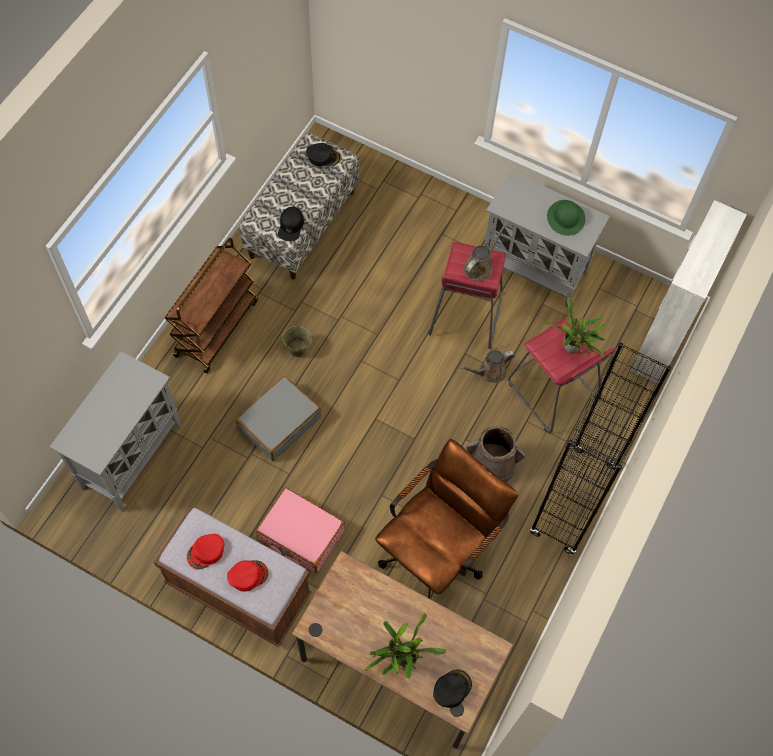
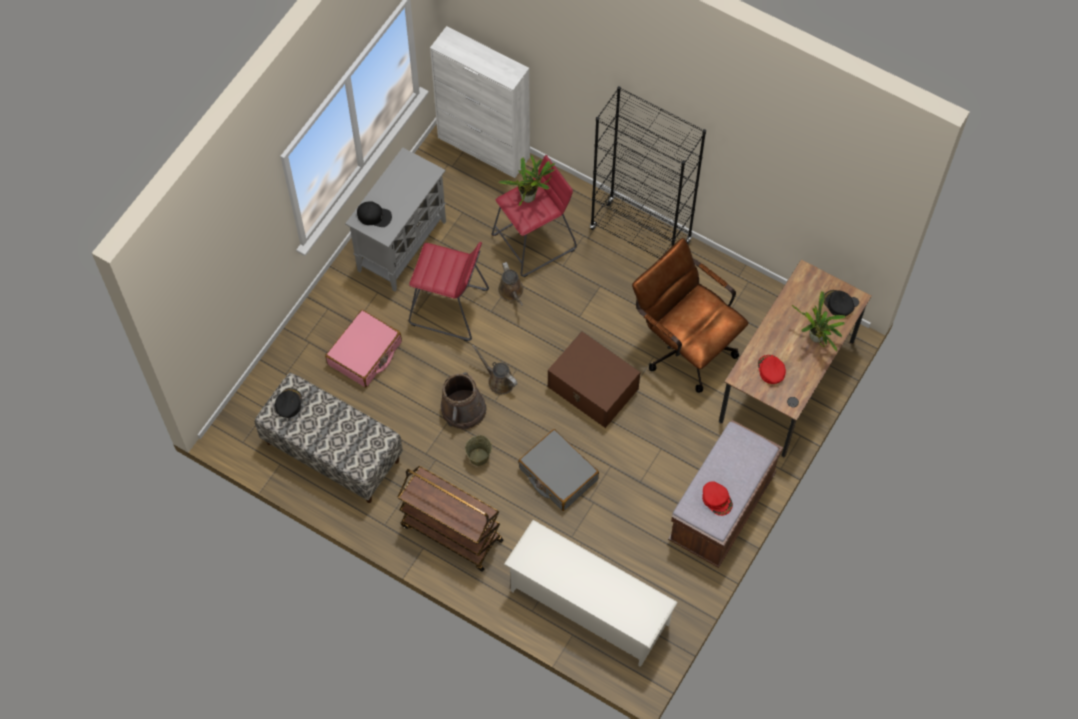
camera: 85 degrees left, 0 degrees up
(132, 455) = (588, 607): grey cabinet -> white shoe rack
(248, 575) = (737, 465): red cap -> red cap (771, 370)
(291, 226) = (371, 434): black cap -> black cap (374, 216)
(300, 534) = (670, 456): pink suitcase -> pink suitcase (365, 354)
(379, 455) = (593, 388): none -> brown storage box
(480, 266) = (440, 263): brown watering can -> brown watering can (498, 380)
(491, 465) = (605, 297): brown bucket -> brown bucket (463, 409)
(566, 218) = (403, 182): green hard hat -> none

